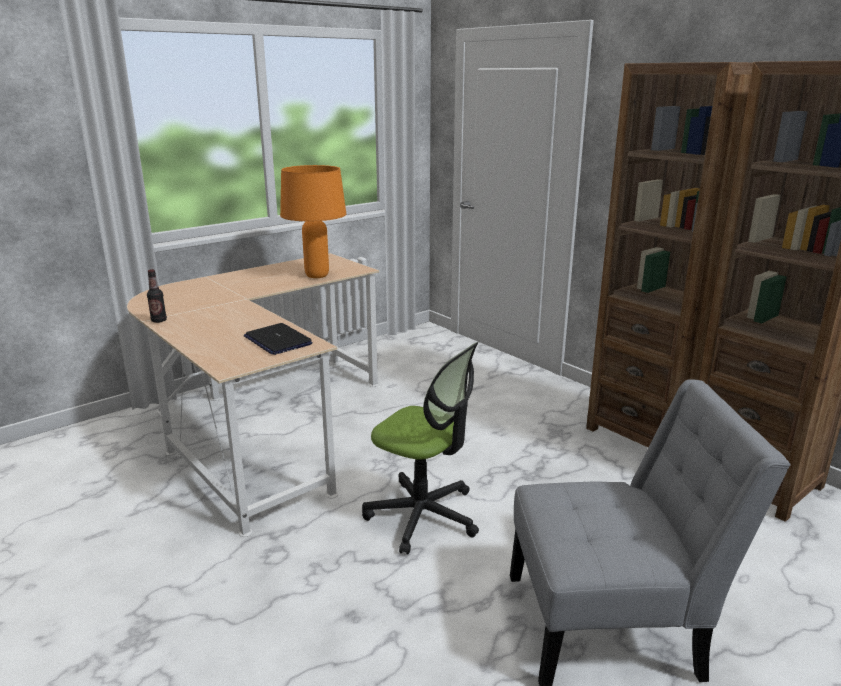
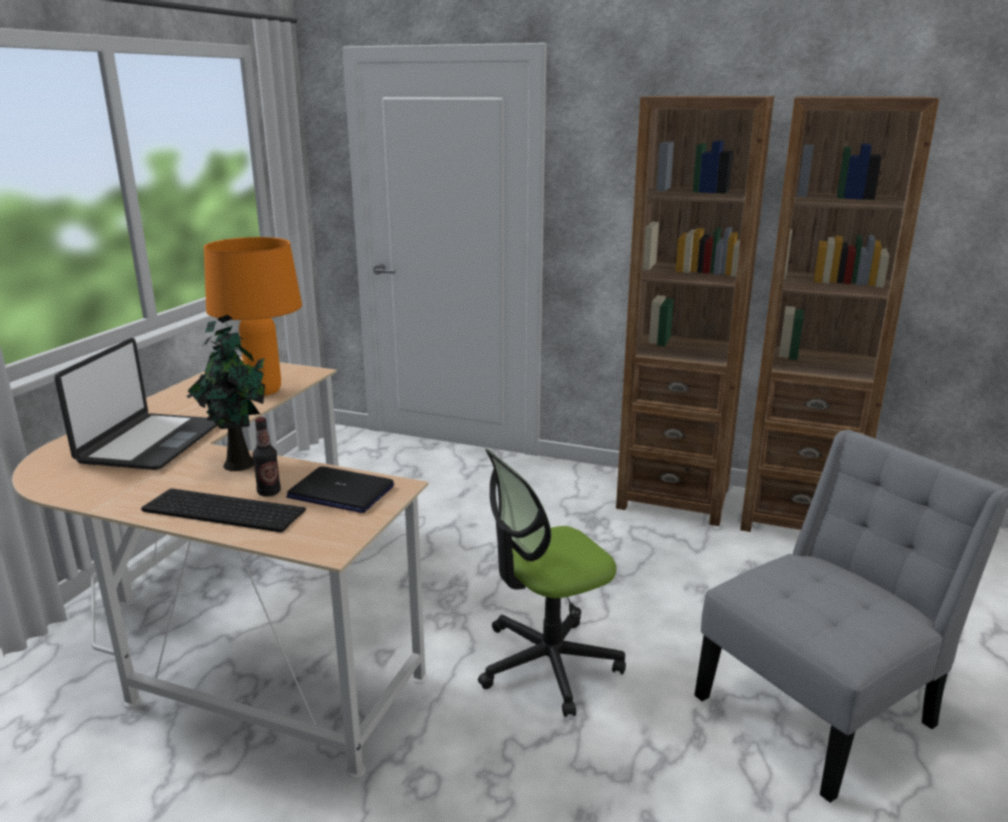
camera: 30 degrees left, 0 degrees up
(159, 320) = (116, 505): bottle -> bottle (269, 492)
(202, 335) = (220, 511): none -> keyboard
(217, 292) = (149, 443): none -> laptop
(246, 312) = (238, 463): none -> potted plant
(423, 515) = (547, 663): office chair -> office chair turned 150 degrees clockwise

